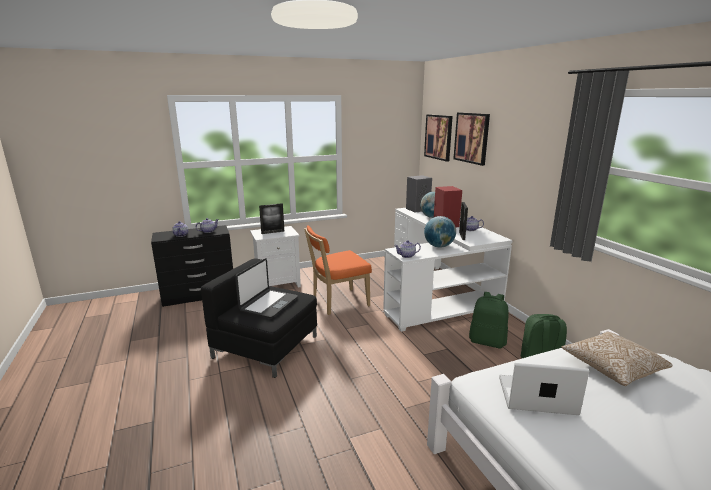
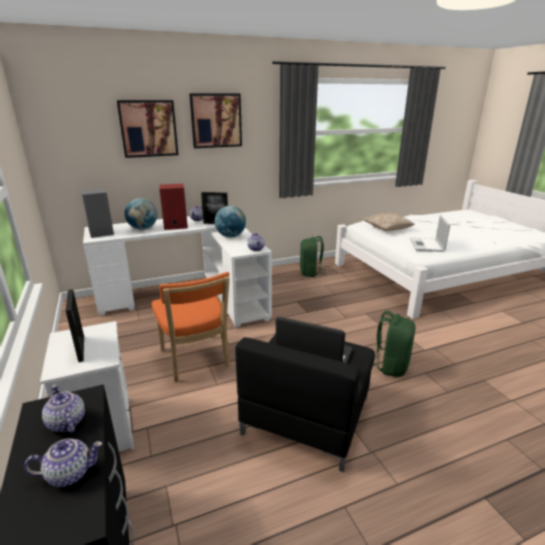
camera: 90 degrees left, 5 degrees up
(438, 137) = (76, 135): picture -> picture (216, 120)
(487, 341) = (285, 285): green backpack -> green backpack (390, 365)

